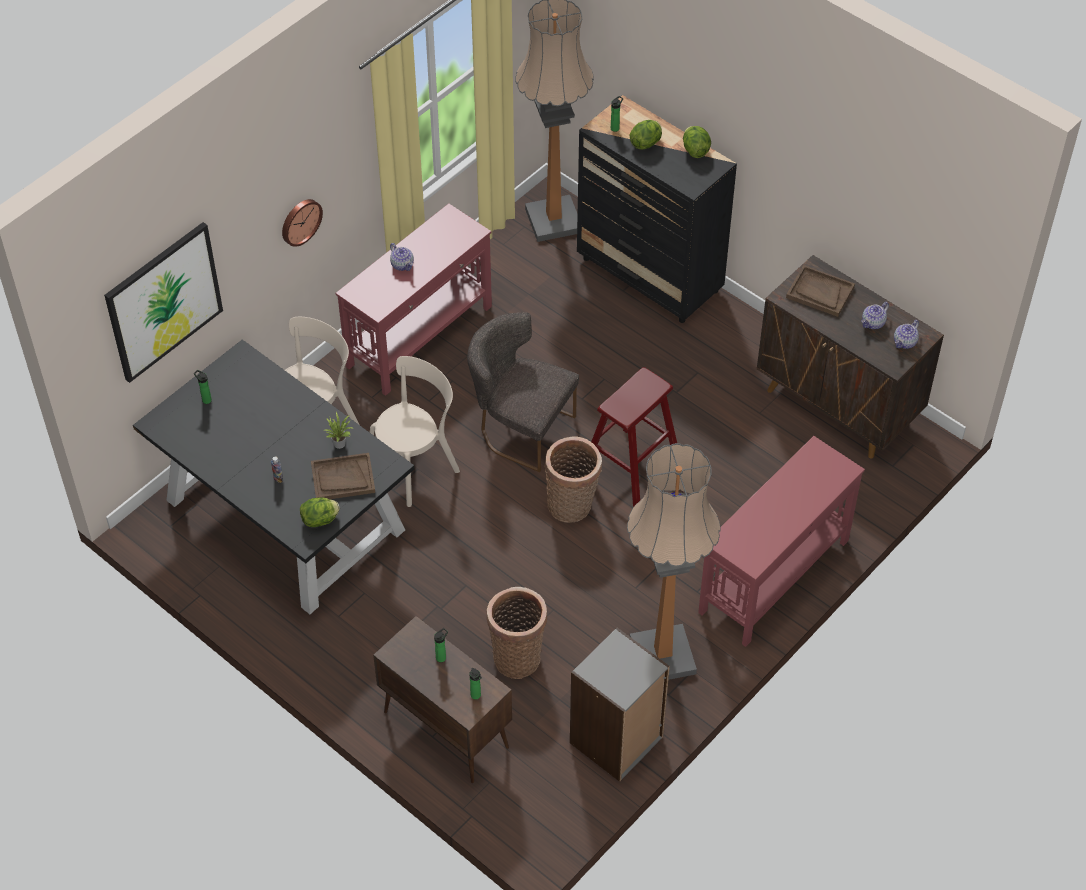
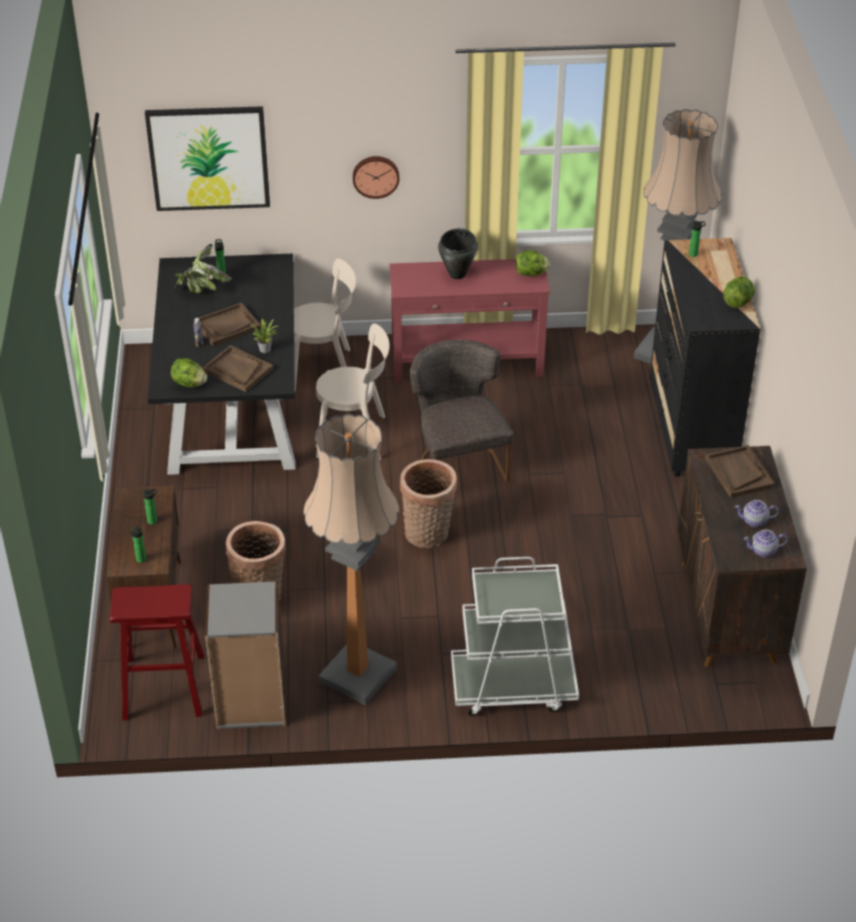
camera: 45 degrees right, 10 degrees down
(213, 429) = (201, 291): none -> potted plant
(280, 445) = (227, 326): none -> brown tray
(402, 265) = (458, 274): teapot -> black cooking pot
(631, 467) = (505, 541): red stool -> red stool (164, 687)
(646, 143) = (704, 276): lettuce -> lettuce (531, 274)
(773, 576) = (512, 687): red console table -> white cart

